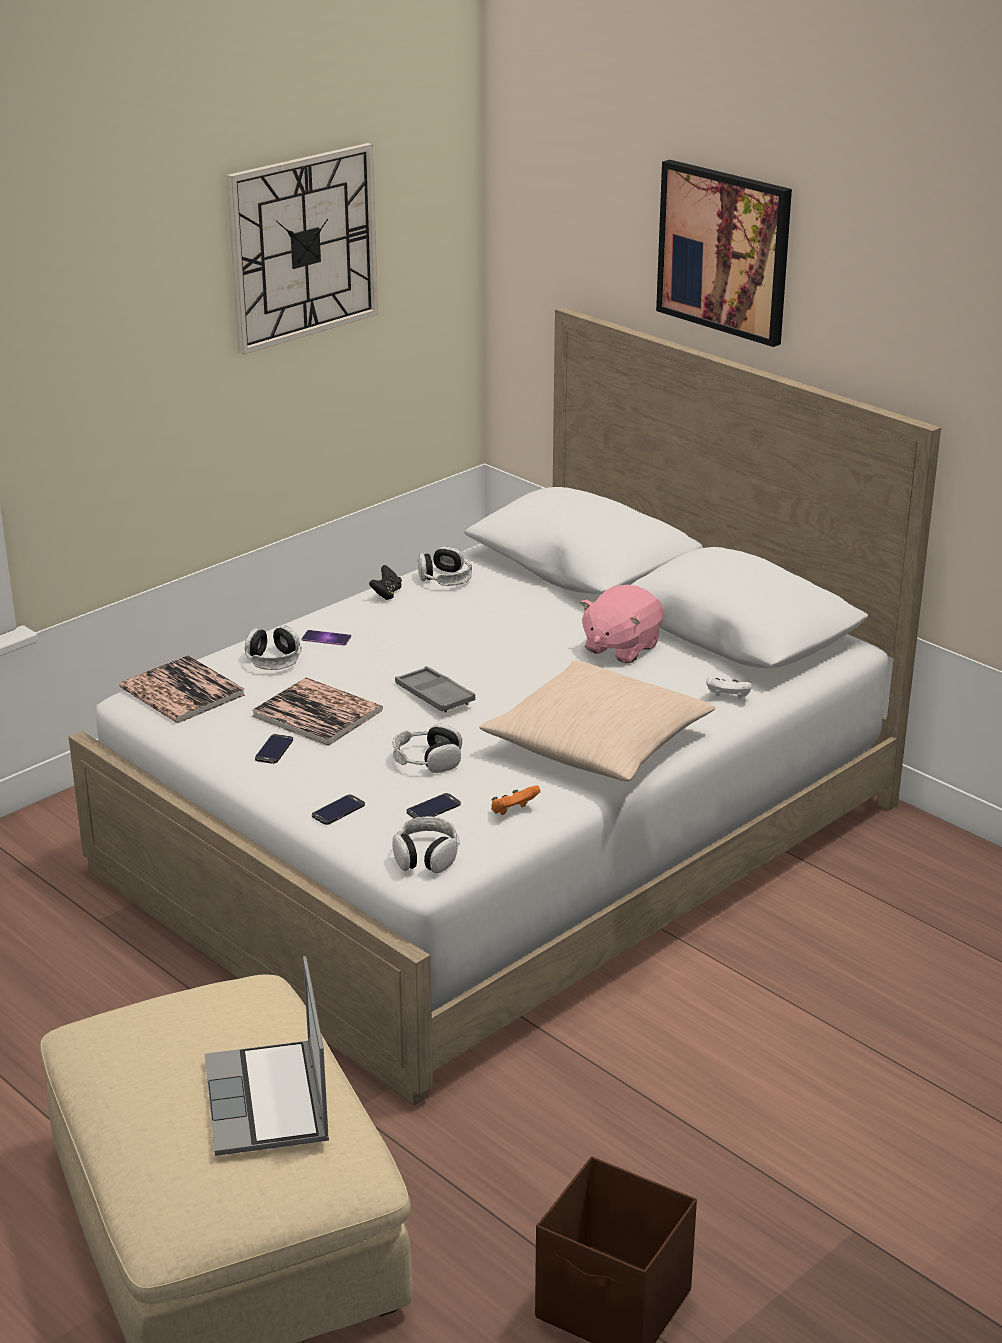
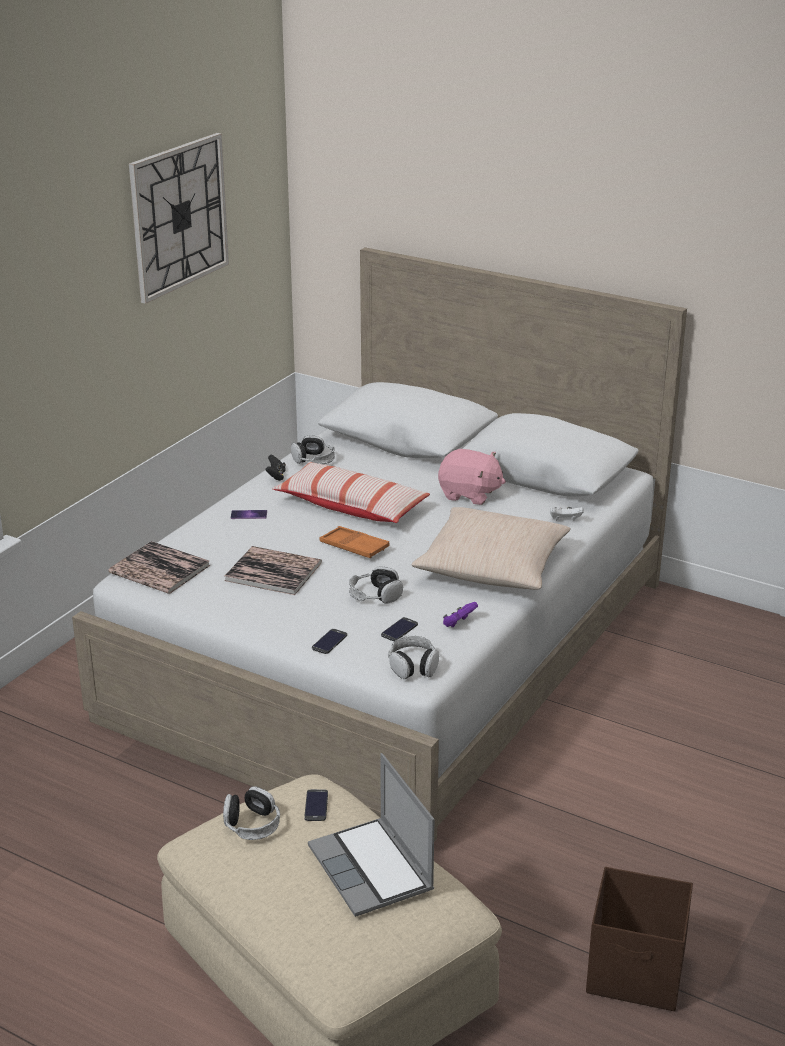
camera: 15 degrees left, 0 degrees up
(273, 660) = (217, 536): headphones -> headphones (251, 824)
(274, 749) = (255, 603): phone -> phone (316, 805)
(434, 696) = (354, 547): grey tray -> orange tray
(460, 644) = (351, 506): none -> pillow
(513, 811) = (459, 623): orange game controller -> purple game controller
(620, 647) = (469, 494): pink plush toy -> pink plush toy turned 90 degrees counterclockwise
(724, 251) = (501, 195): picture -> none

